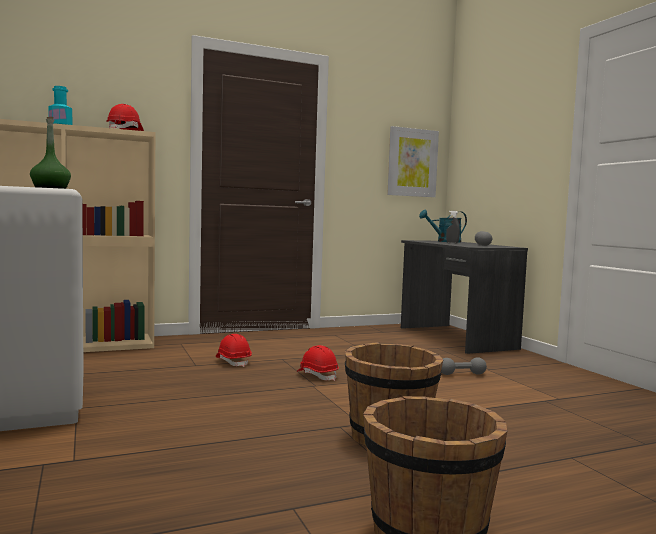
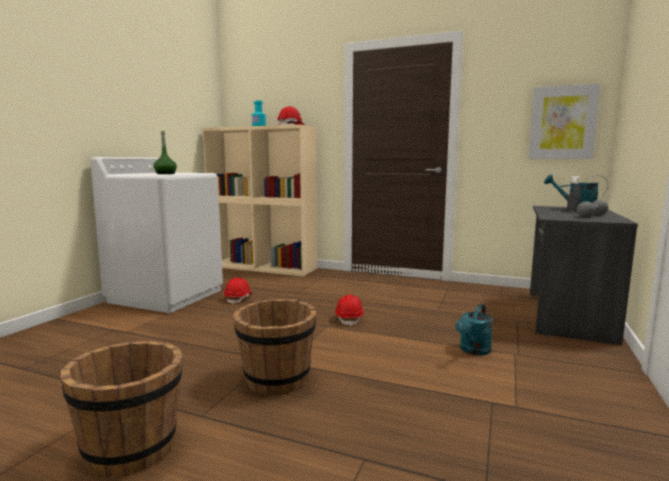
camera: 45 degrees right, 5 degrees up
(233, 362) = (322, 295): red hard hat -> red hard hat (238, 299)
(461, 374) = (473, 351): grey dumbbell -> turquoise watering can

